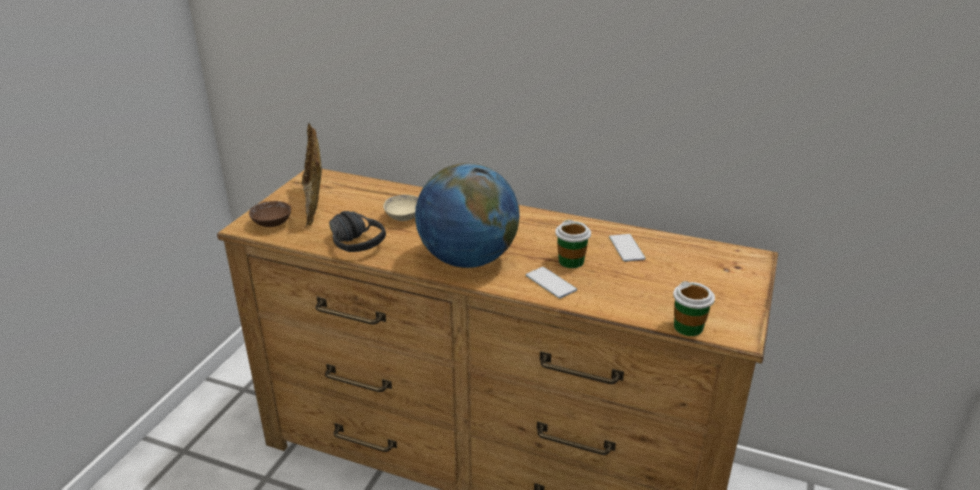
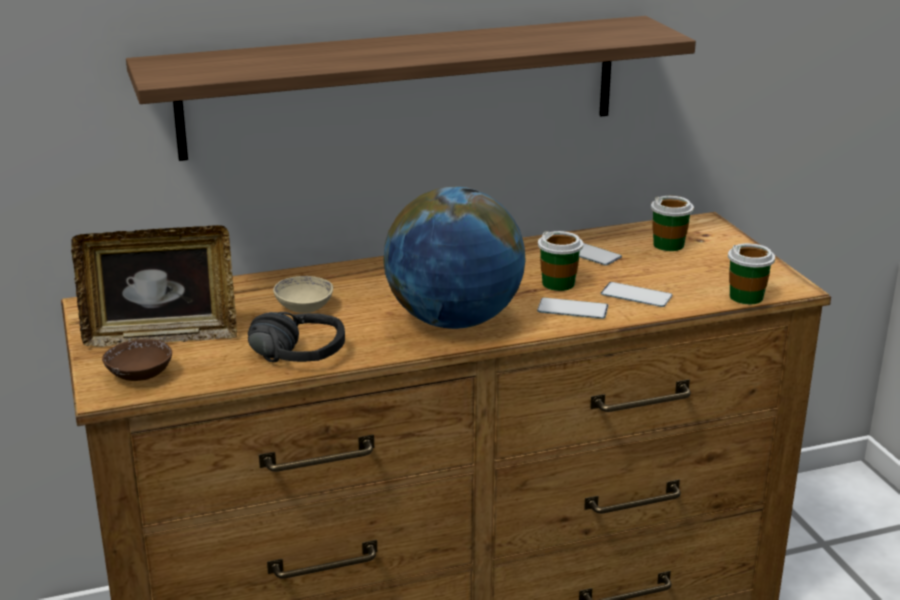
camera: 40 degrees left, 5 degrees down
(314, 205) = (161, 336): picture frame -> picture frame turned 45 degrees counterclockwise
(523, 85) = (402, 86): none -> shelf
(609, 291) = (636, 295): none -> phone
(695, 264) = (668, 245): none -> cup

